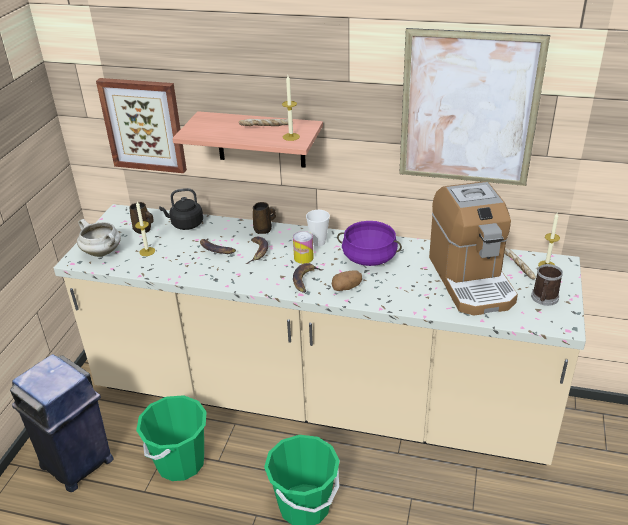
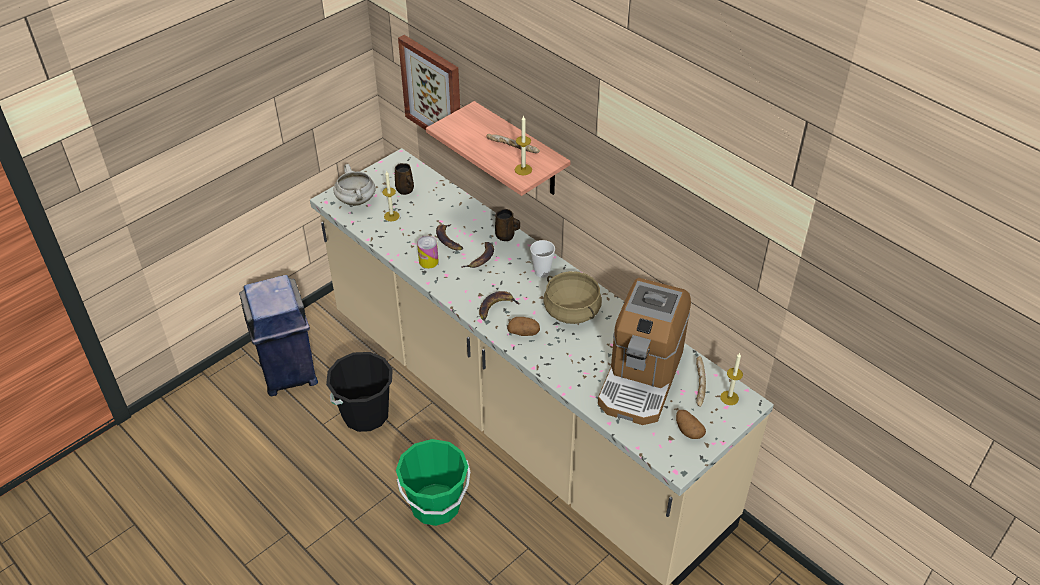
camera: 30 degrees right, 10 degrees up
(180, 462) = (365, 414): green bucket -> black bucket
(185, 224) = (444, 199): black kettle -> none
(303, 258) = (514, 283): can -> can (428, 261)
(369, 258) = (571, 310): purple cooking pot -> beige cooking pot
(468, 109) = (689, 212): picture -> none
(544, 299) = (688, 430): mug -> potato

